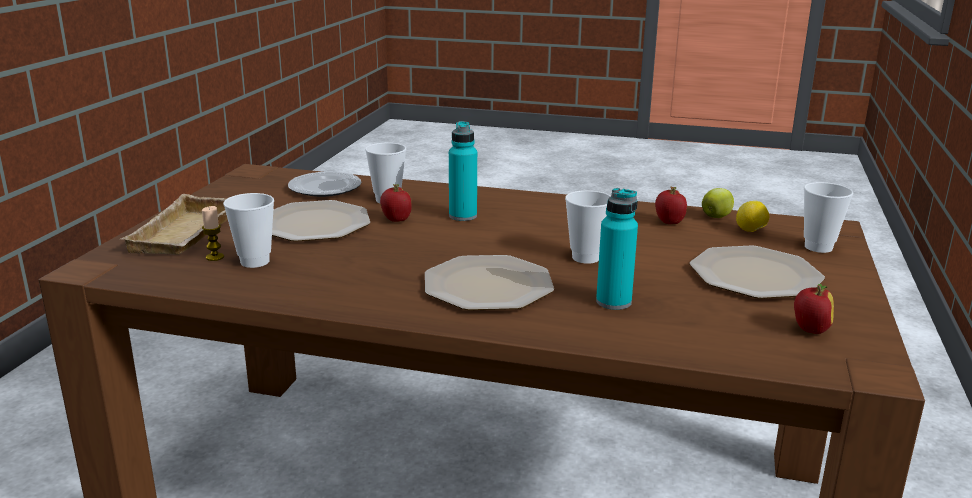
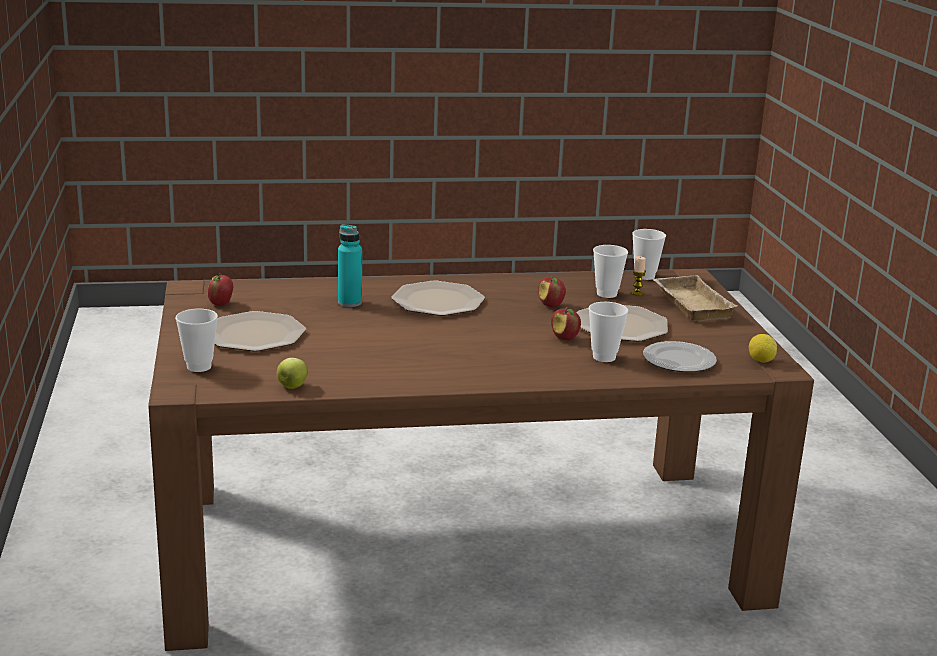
camera: 155 degrees right, 0 degrees up
(463, 216) = (518, 351): turquoise bottle -> none
(586, 258) = (387, 329): cup -> cup (645, 276)
(669, 223) = (335, 372): apple -> apple (551, 305)
(750, 231) = (258, 375): lemon -> lemon (760, 360)

